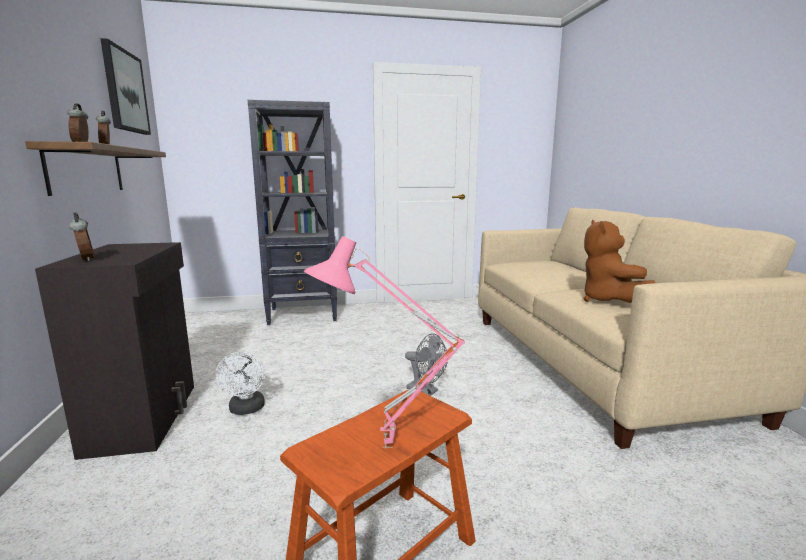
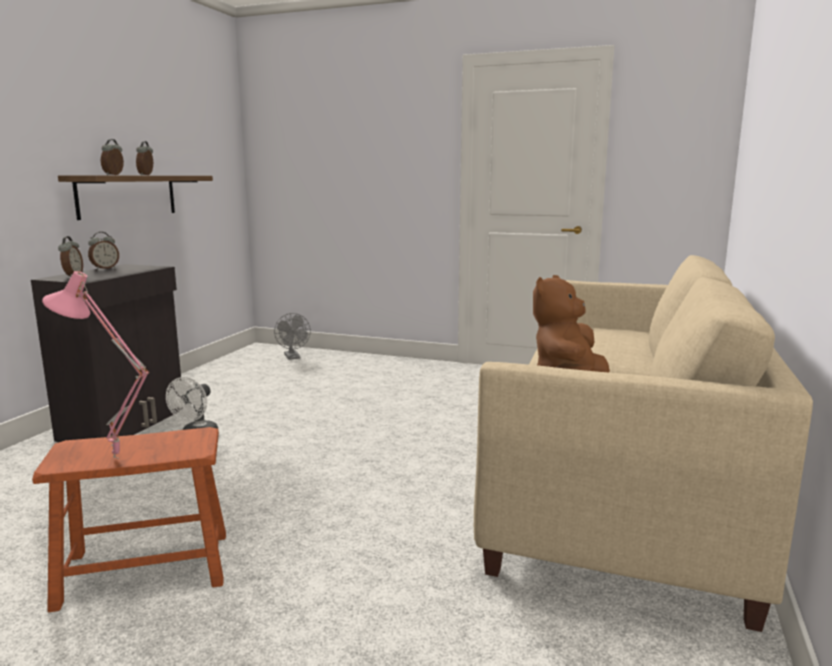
camera: 30 degrees right, 0 degrees up
(101, 249) = (105, 268): none -> alarm clock
(125, 91) = (193, 116): picture -> none
(304, 315) = (360, 362): black bookcase -> none
(426, 391) = (368, 462): grey fan -> grey fan (293, 357)

